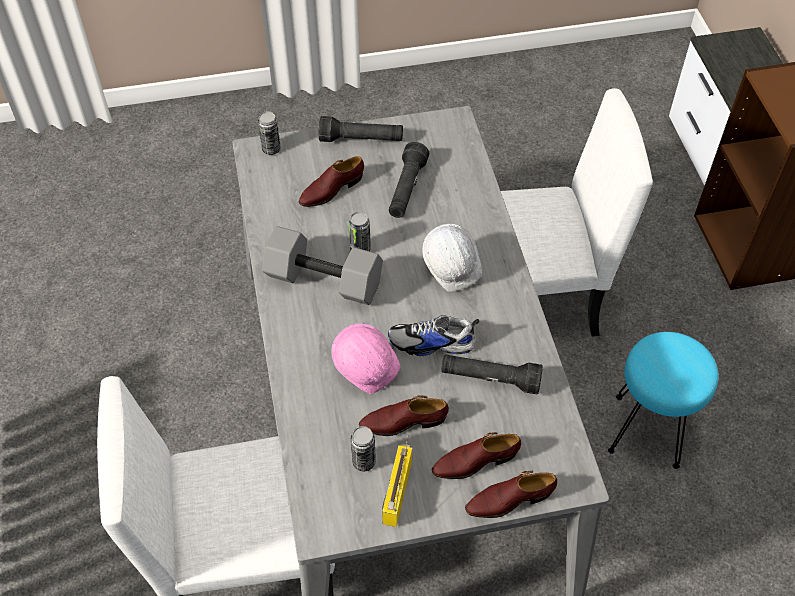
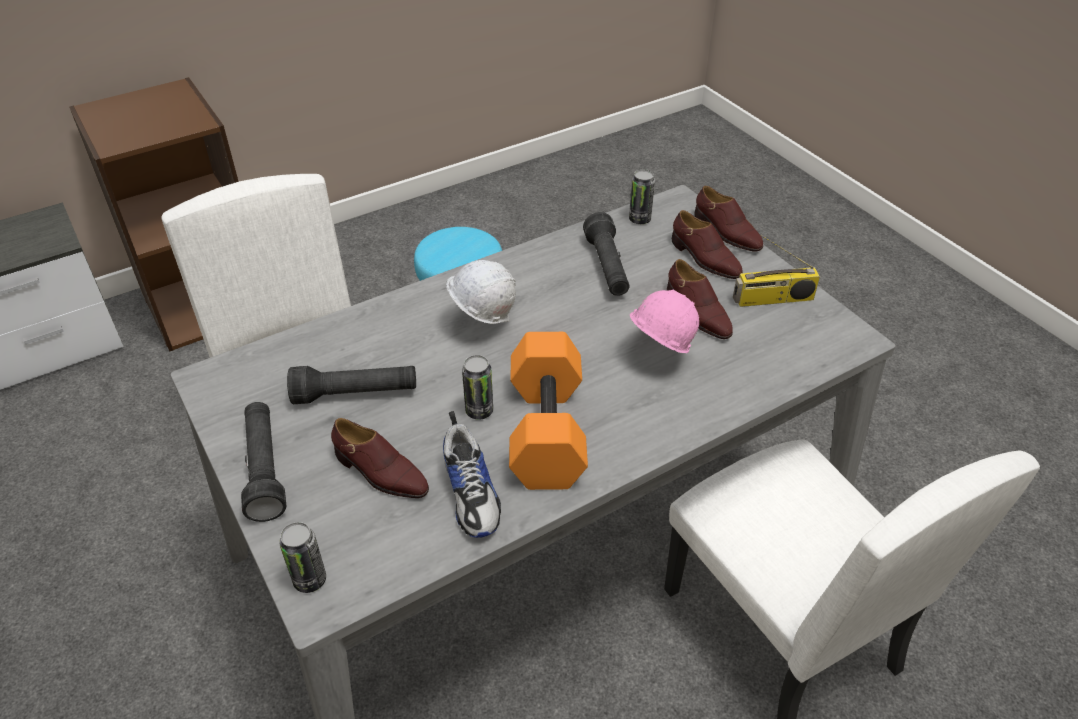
camera: 110 degrees left, 10 degrees down
(325, 279) = (544, 429): grey dumbbell -> orange dumbbell
(364, 461) = (761, 329): can -> can (639, 219)
(432, 343) = (588, 316): shoe -> shoe (472, 493)

